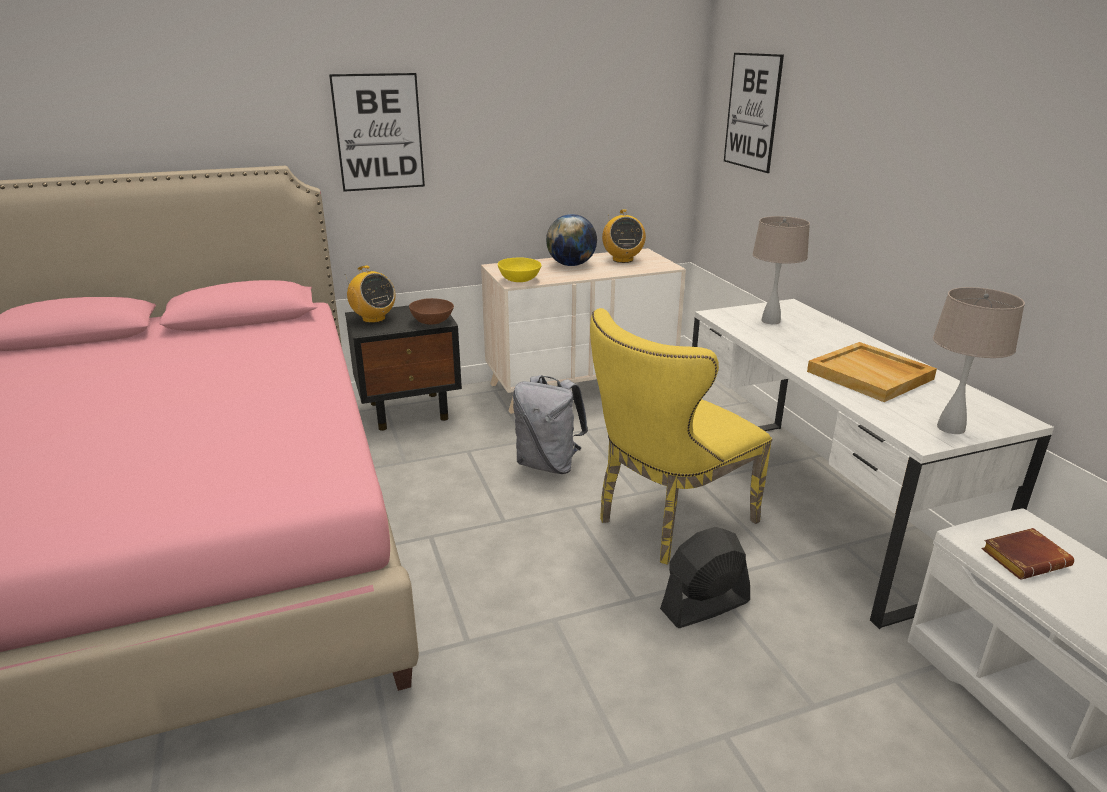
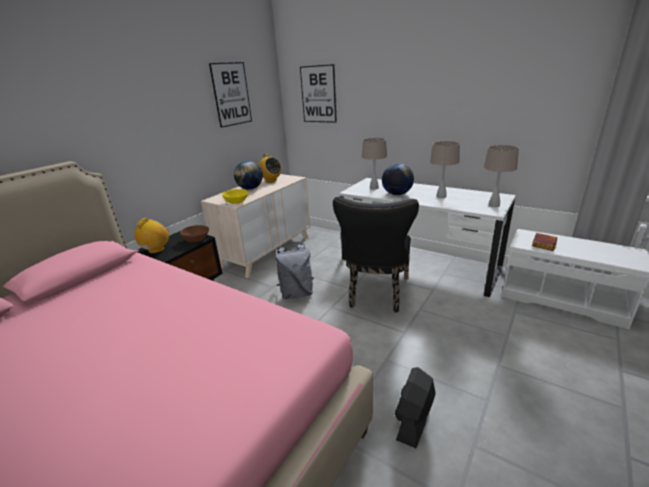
camera: 35 degrees left, 0 degrees up
(373, 319) = (156, 250): radio -> radio turned 75 degrees counterclockwise
(379, 132) = (126, 129): picture -> picture (231, 94)
(667, 522) = (377, 294): yellow chair -> black chair
(704, 606) = (431, 320): black fan -> black fan (413, 420)
(790, 344) = (397, 194): none -> globe
(871, 375) = (441, 196): beige tray -> beige table lamp

